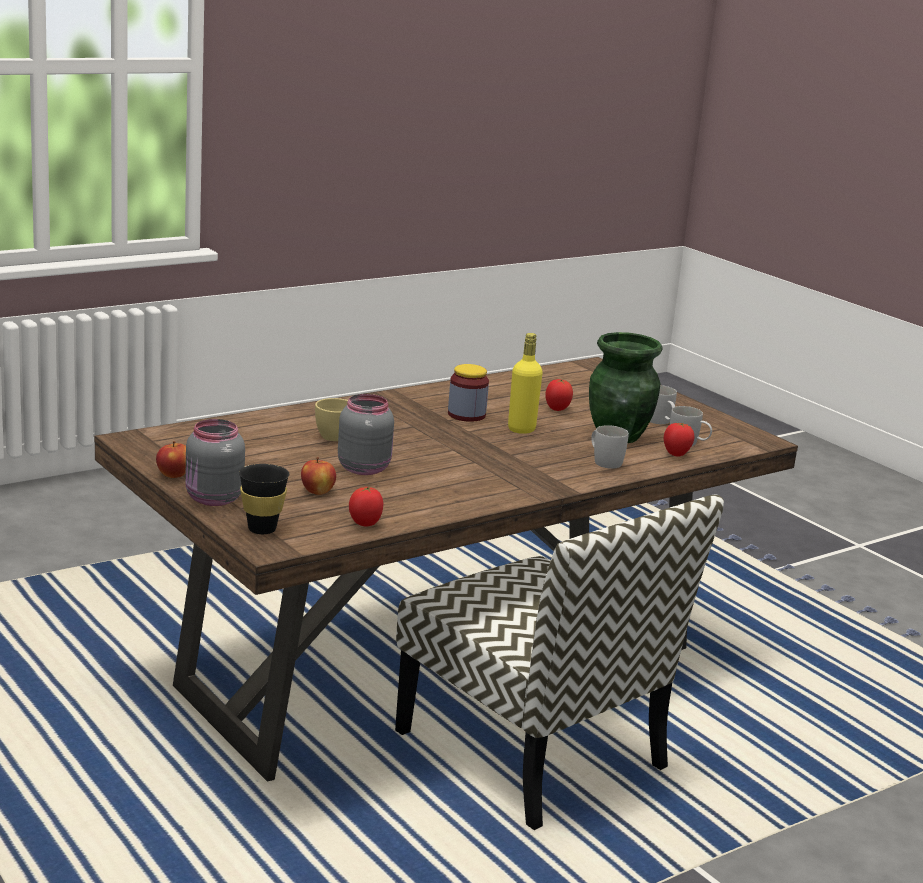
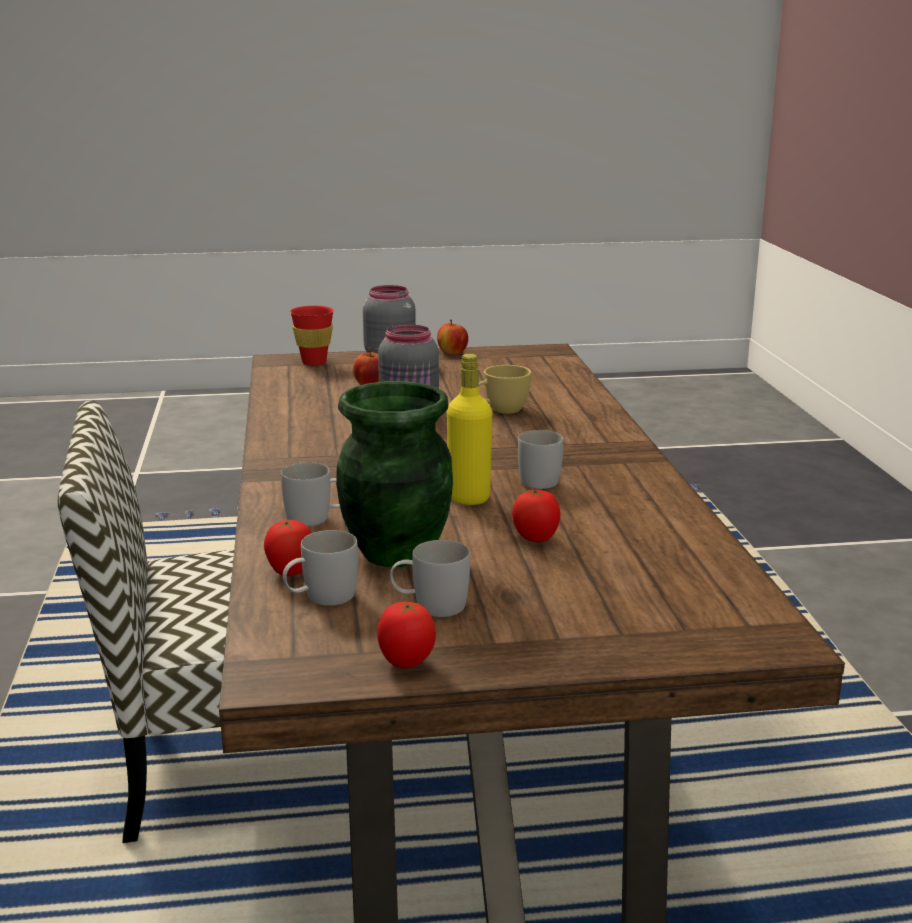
camera: 120 degrees right, 0 degrees up
(262, 529) = (314, 362): black cup -> red cup
(365, 524) = (282, 389): tomato -> tomato (406, 663)
(466, 415) = (543, 479): jar -> white mug

